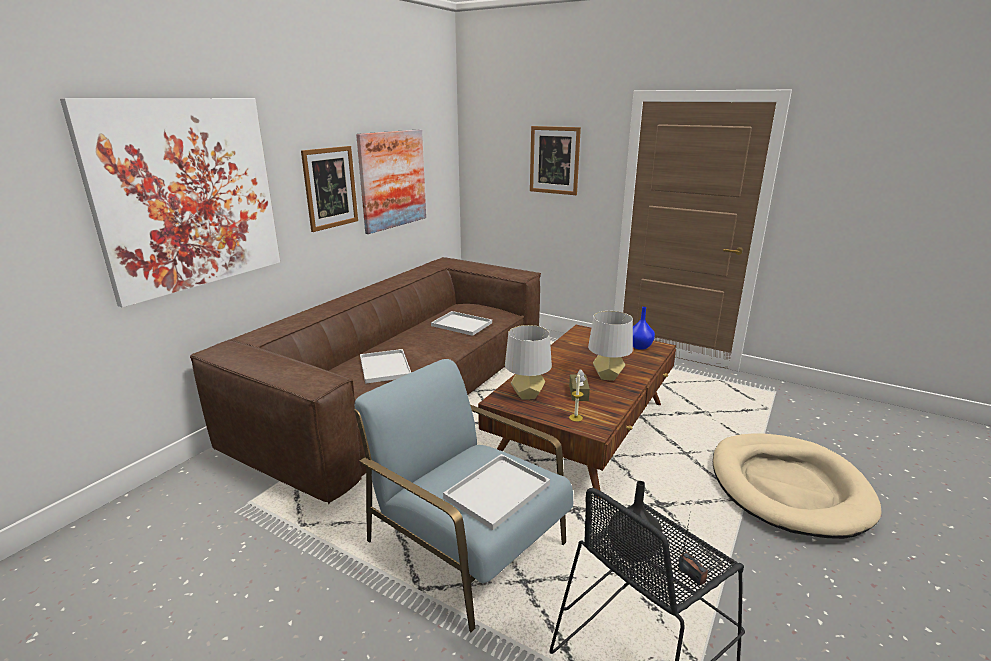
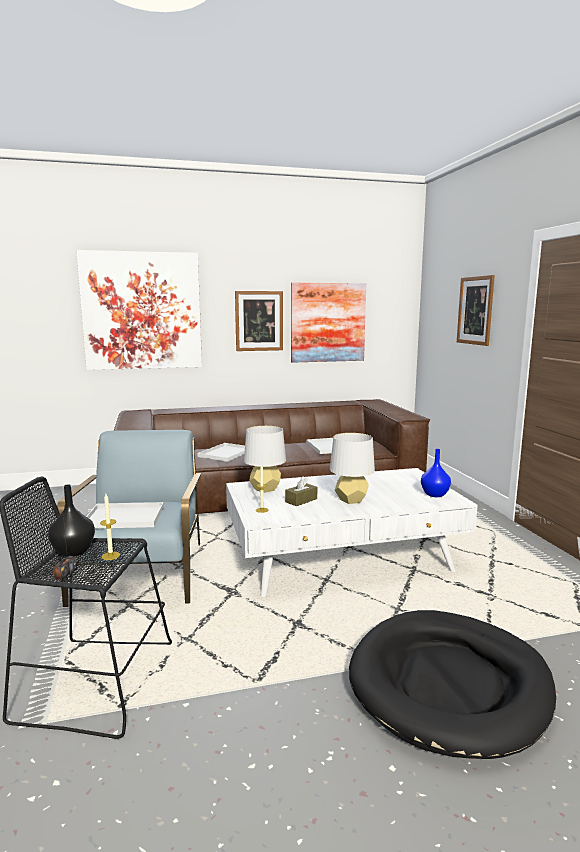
camera: 45 degrees right, 10 degrees down
(584, 430) = (343, 558): brown coffee table -> white coffee table
(668, 532) = (110, 556): none -> candle
(787, 488) = (449, 684): beige dog bed -> black dog bed

